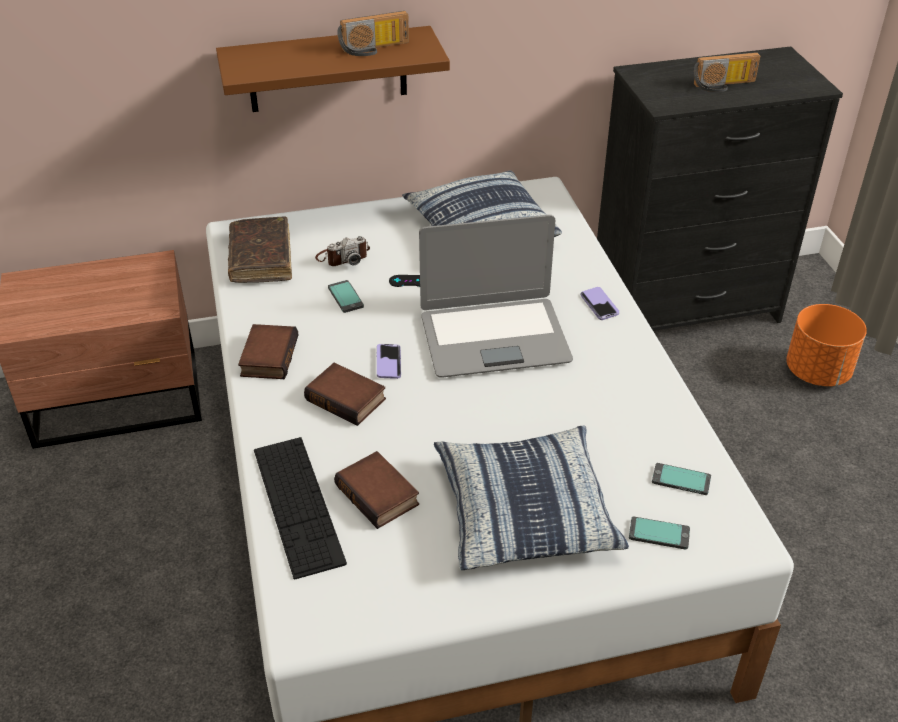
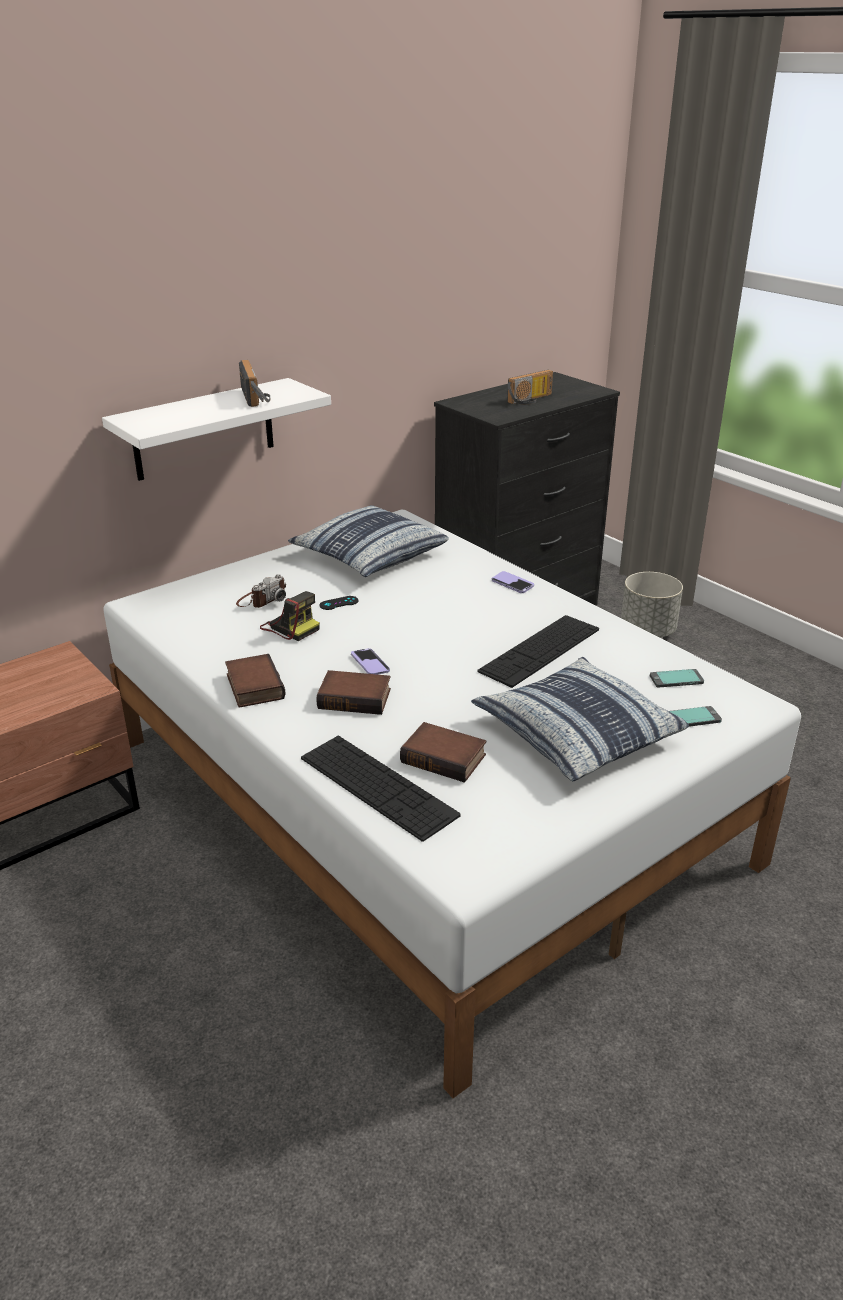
camera: 25 degrees left, 10 degrees down
(261, 258) = (183, 617): brown book -> none
(327, 69) = (204, 429): brown shelf -> white shelf
(346, 297) = (290, 627): phone -> camera
(375, 49) = (257, 397): radio -> radio turned 60 degrees counterclockwise
(494, 338) = (446, 625): laptop -> none
(565, 398) = (540, 650): none -> keyboard
(817, 372) = (647, 631): orange planter -> grey planter

